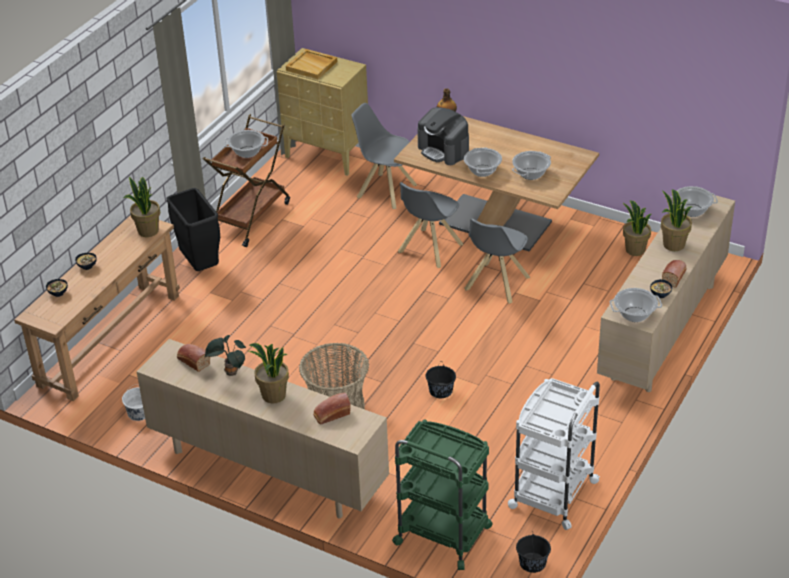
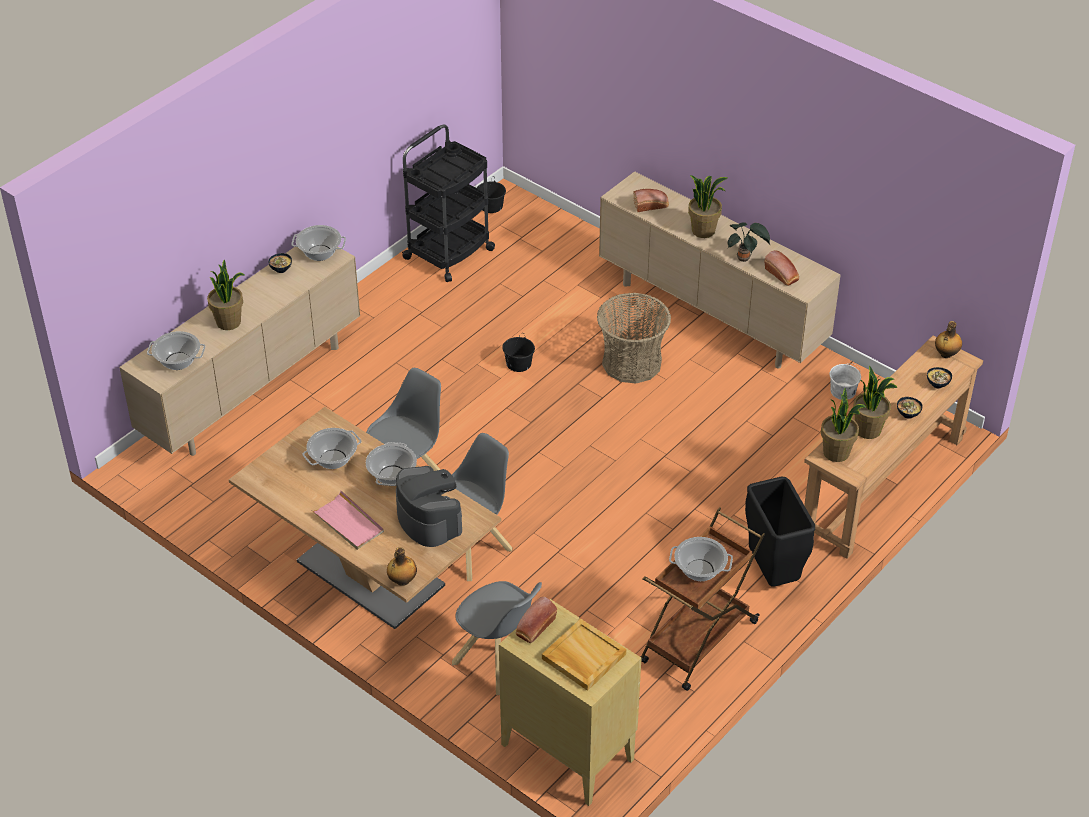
camera: 170 degrees left, 5 degrees up
(46, 319) = (946, 354): none -> bottle
(443, 534) = (560, 237): green cart -> none
(499, 141) = (348, 523): none -> pink tray
(552, 494) = (449, 254): white cart -> black cart
(634, 250) = (218, 499): potted plant -> potted plant (868, 430)
(674, 276) = (253, 286): bread -> bread (535, 627)

